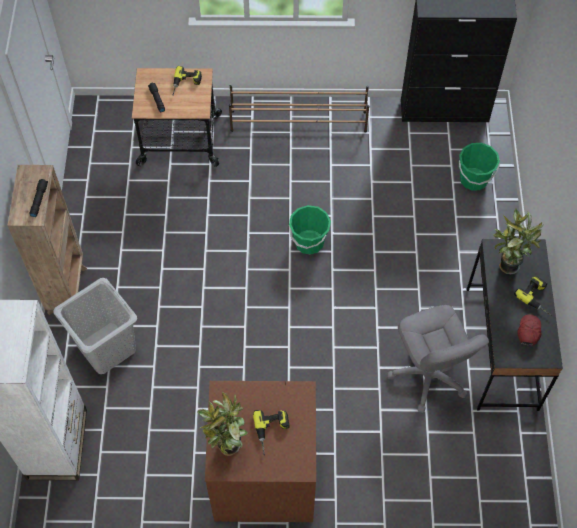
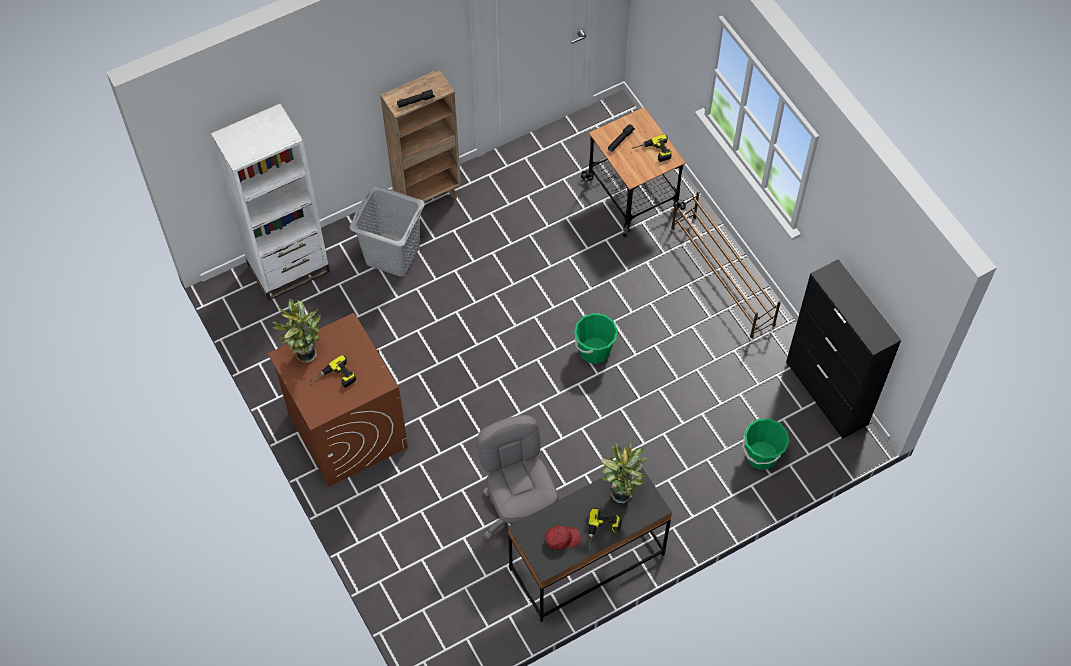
camera: 60 degrees right, 0 degrees up
(428, 375) = (519, 513): grey office chair -> grey office chair turned 120 degrees clockwise

